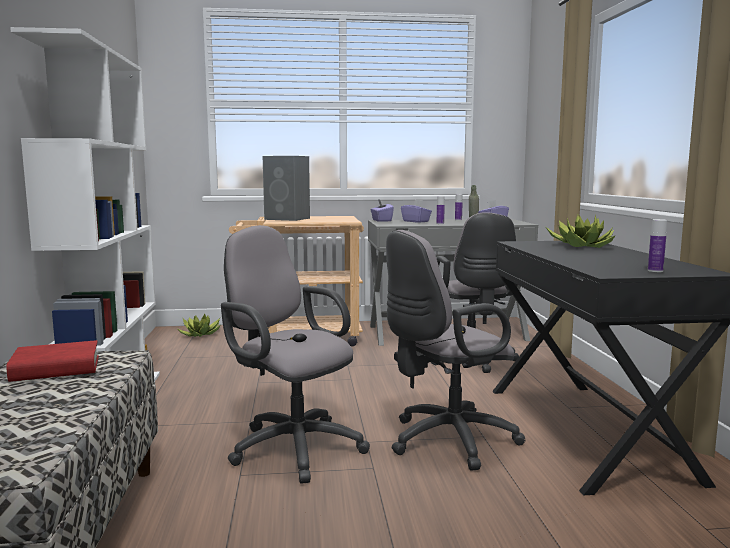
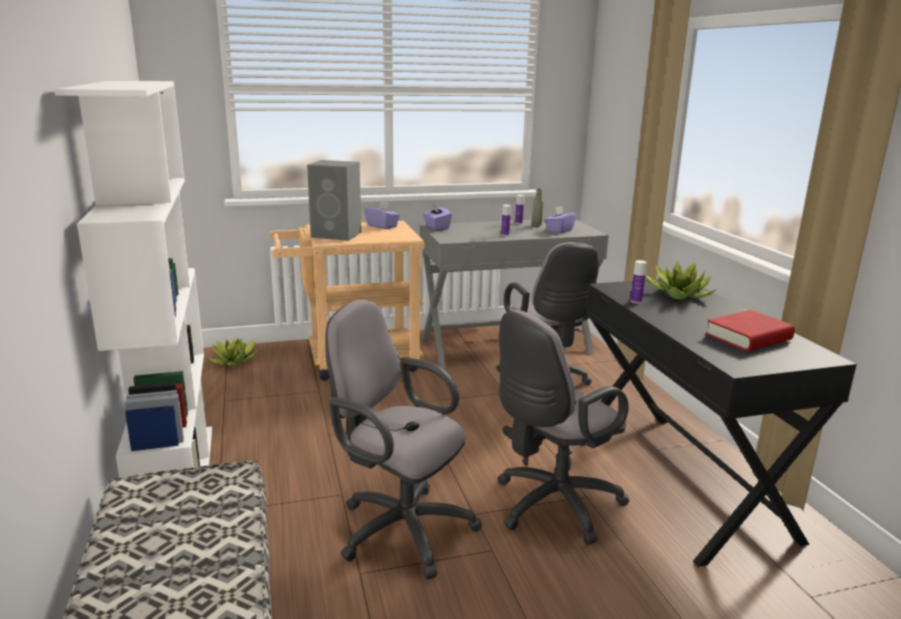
camera: 10 degrees left, 10 degrees up
(56, 369) = (170, 505): red book -> red book (748, 337)
(416, 221) = (476, 229): purple tissue box -> purple tissue box (382, 226)
(655, 271) = (776, 357): bottle -> bottle (636, 301)

